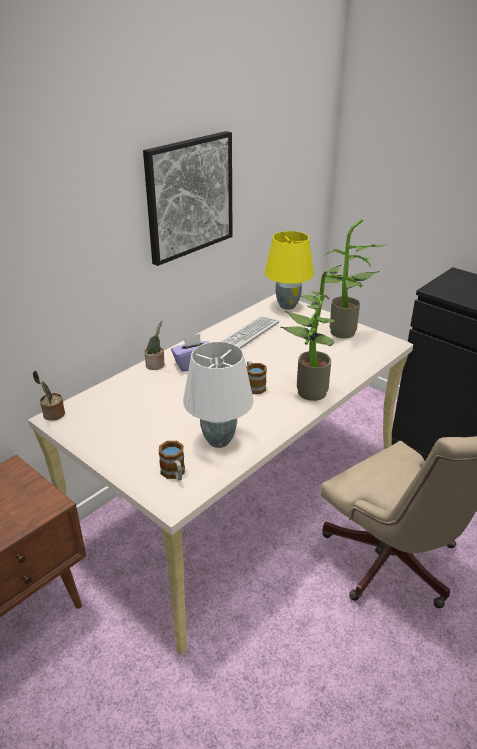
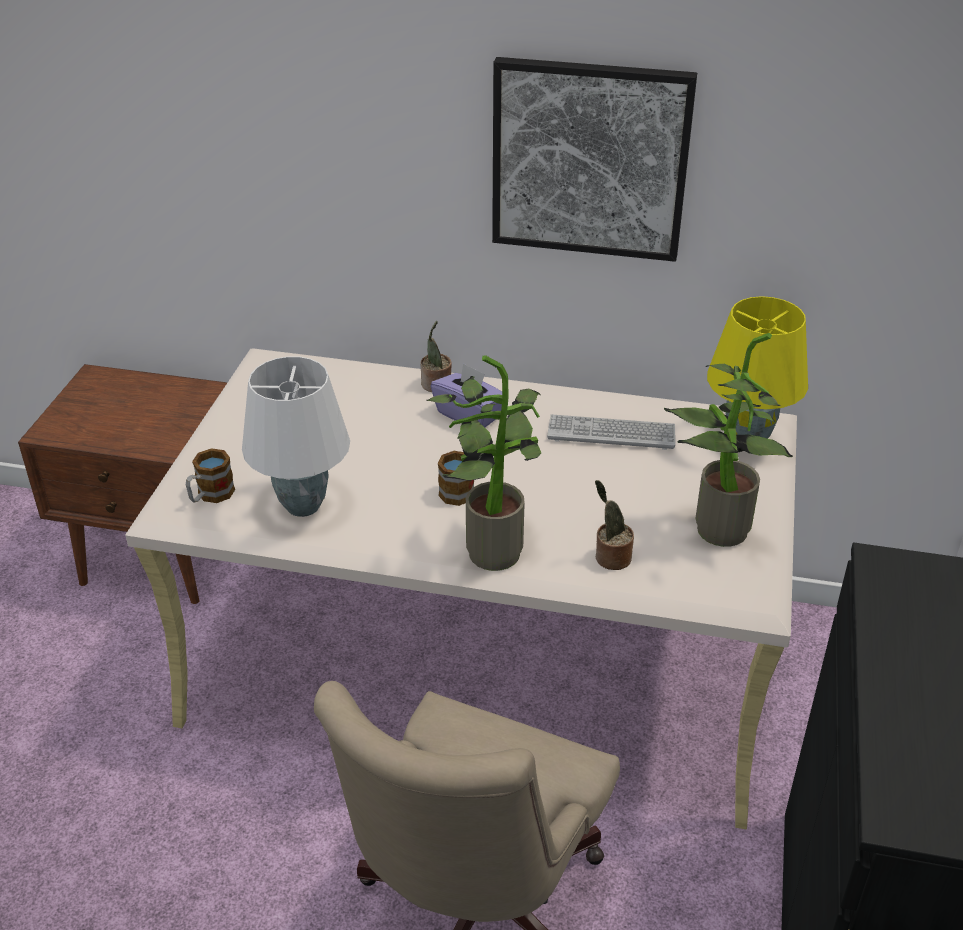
camera: 60 degrees right, 5 degrees up
(52, 415) = (261, 358): potted plant -> potted plant (610, 557)

